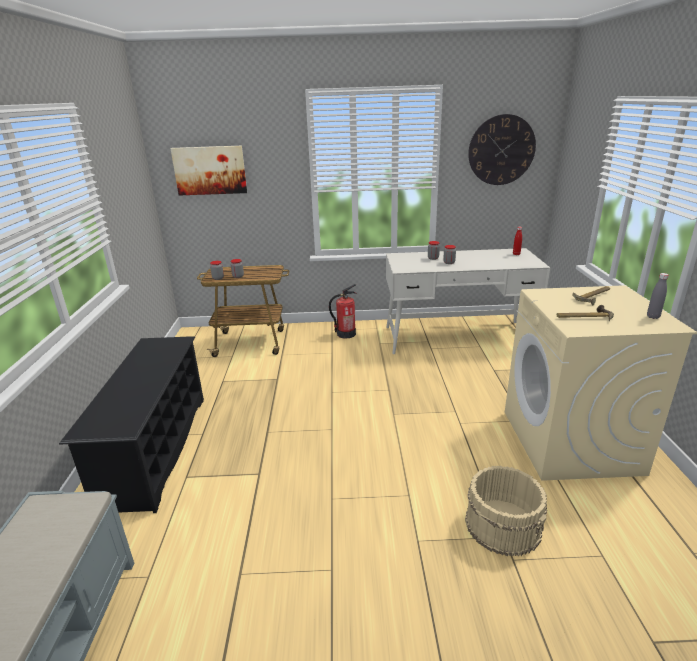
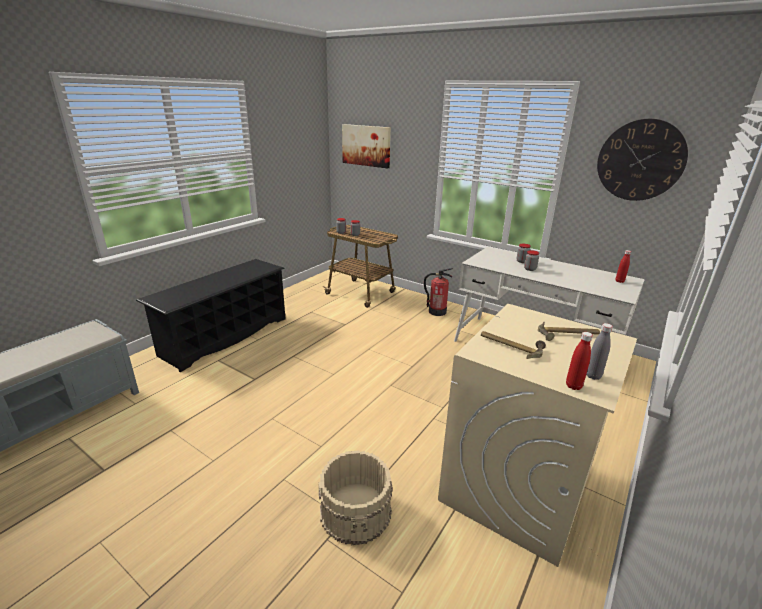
camera: 35 degrees right, 0 degrees up
(657, 327) = (573, 386): none -> red bottle

